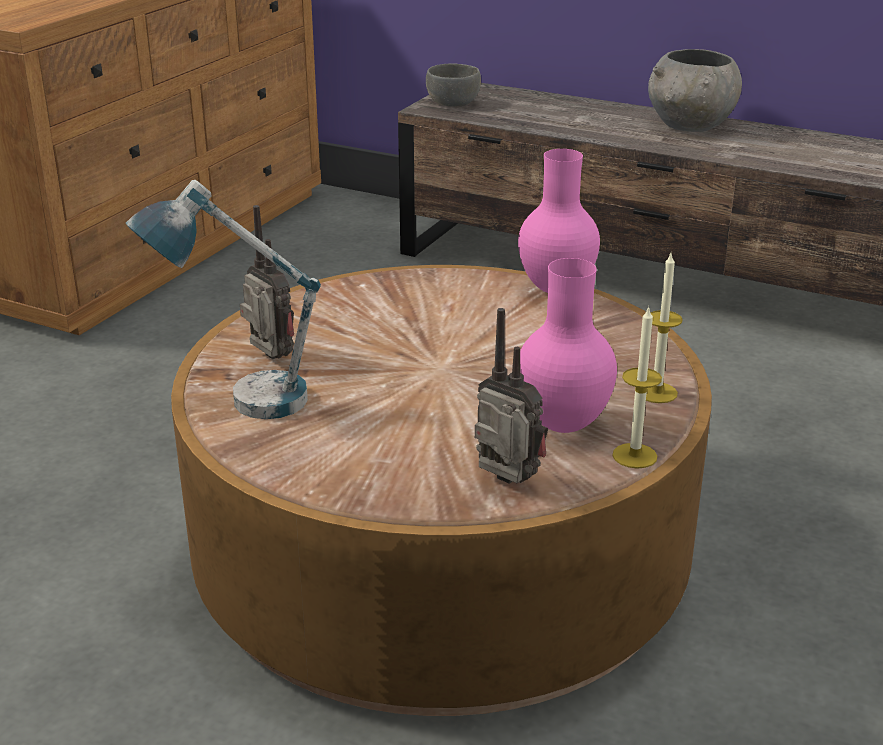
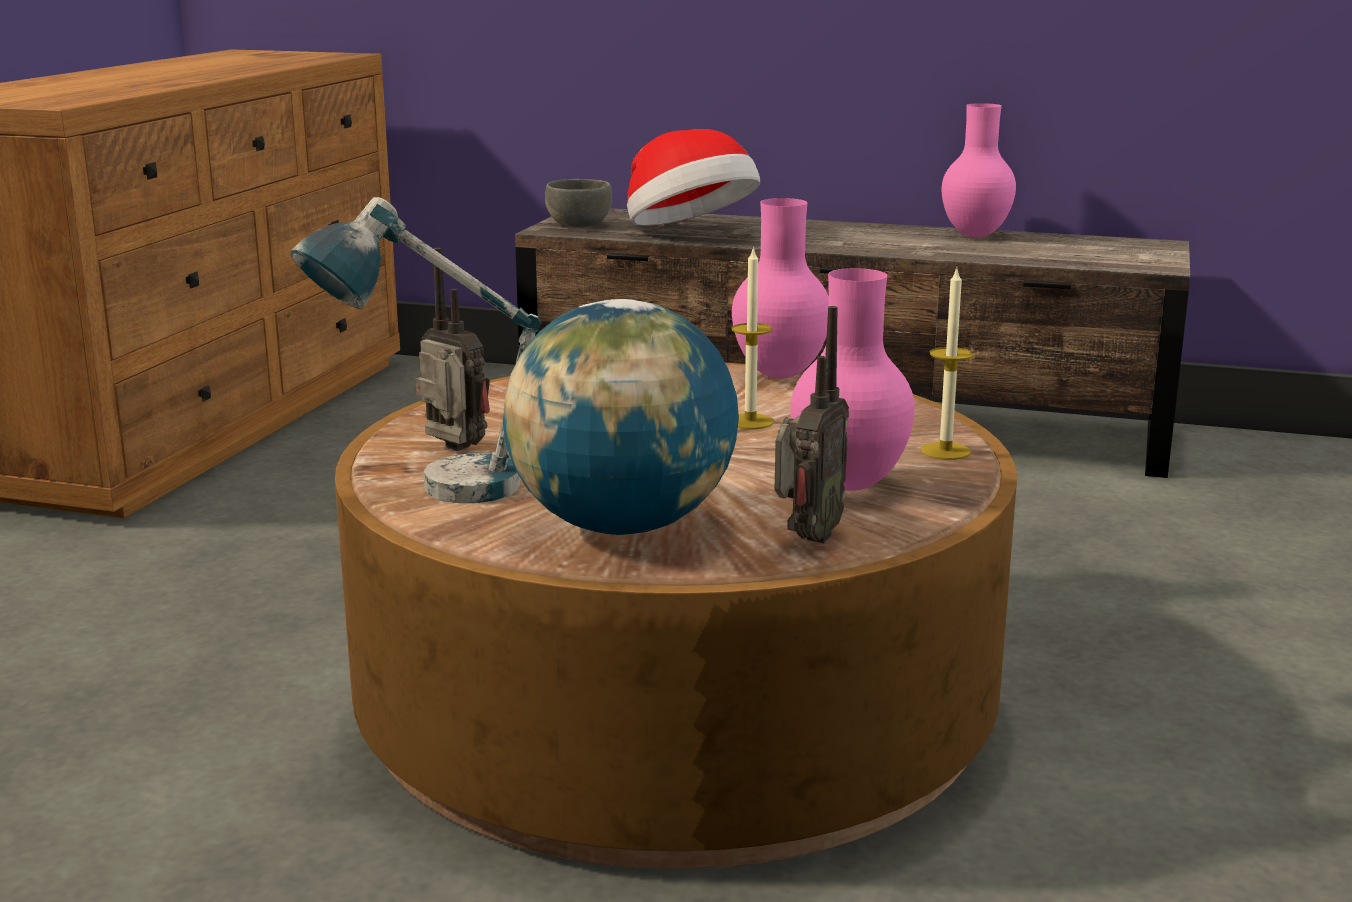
camera: 10 degrees left, 10 degrees down
(368, 456) = (622, 526): none -> globe
(505, 484) = (806, 538): radio -> radio turned 90 degrees clockwise
(539, 118) = (689, 233): none -> hat
(634, 456) = (948, 504): candle -> candle (750, 421)
(691, 127) = (870, 233): grey bowl -> none
(779, 134) = (973, 235): none -> pink vase

